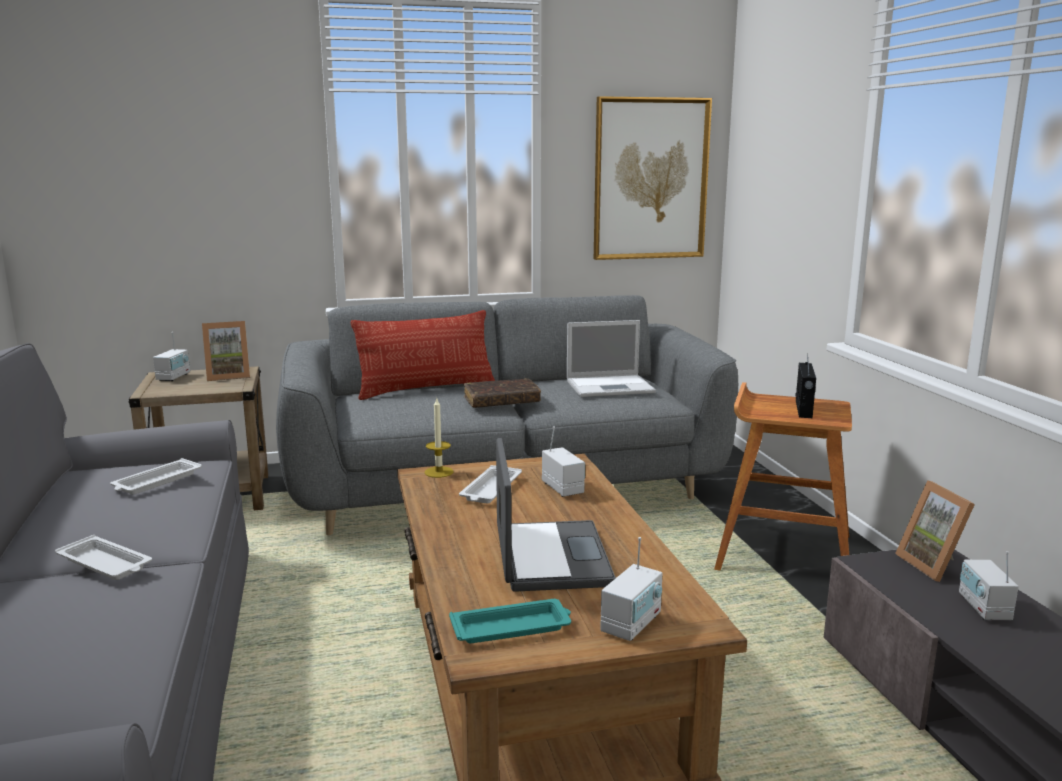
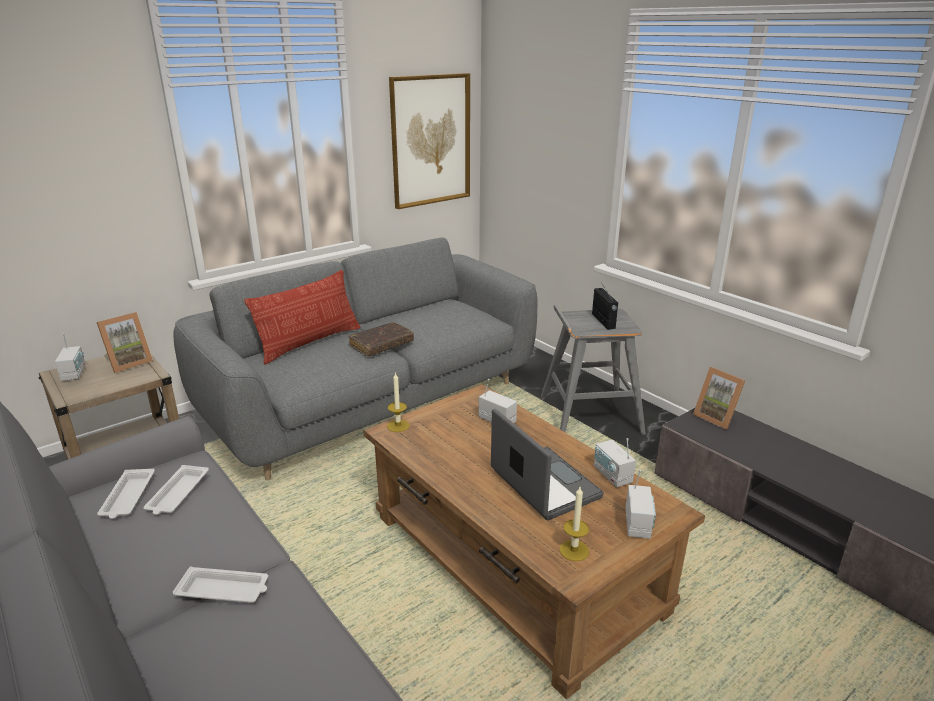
camera: 25 degrees left, 10 degrees up
(490, 490) = (450, 434): white tray -> white tray (128, 497)
(512, 628) = (574, 550): turquoise tray -> candle
(611, 386) = (447, 315): laptop -> none
(782, 552) = (589, 414): brown stool -> grey stool
(983, 608) = (760, 442): radio -> radio (612, 475)

